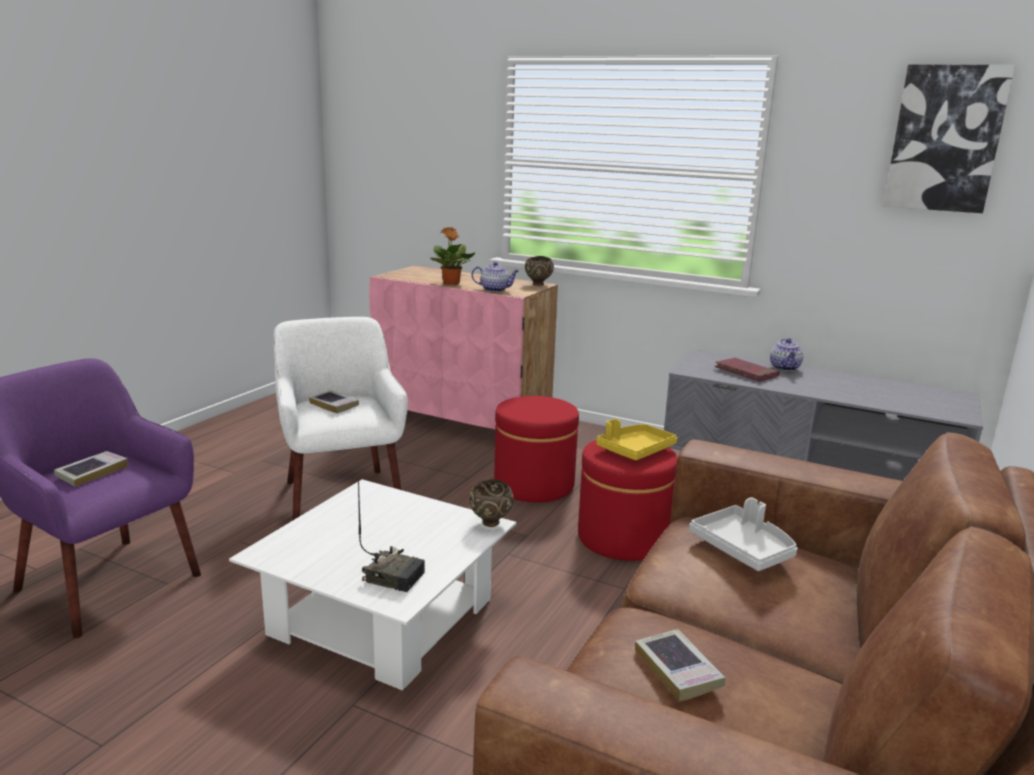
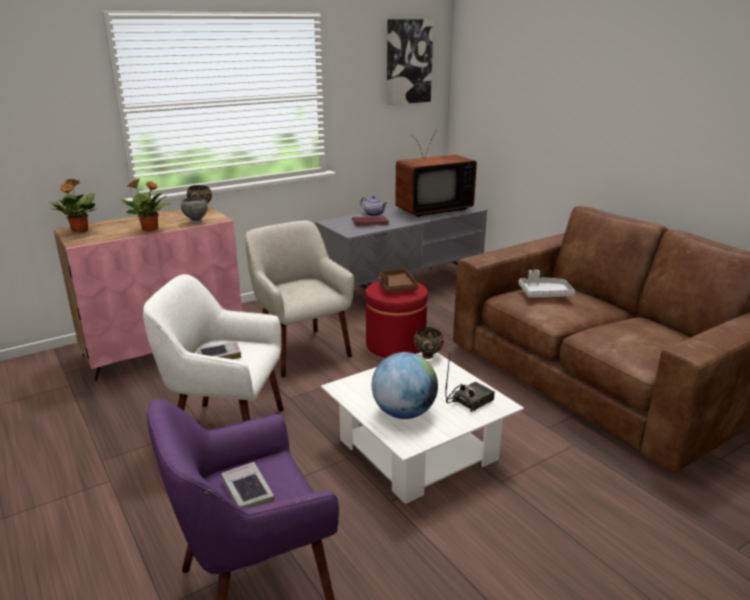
camera: 60 degrees left, 5 degrees up
(331, 537) = (404, 413): none -> globe
(417, 271) = (79, 231): none -> potted plant
(495, 290) = (196, 222): teapot -> grey bowl
(534, 485) = (301, 351): red ottoman -> beige armchair
(635, 450) = (396, 287): yellow tray -> brown tray
(678, 669) = (638, 336): book -> none
(884, 392) = (430, 209): none -> television

